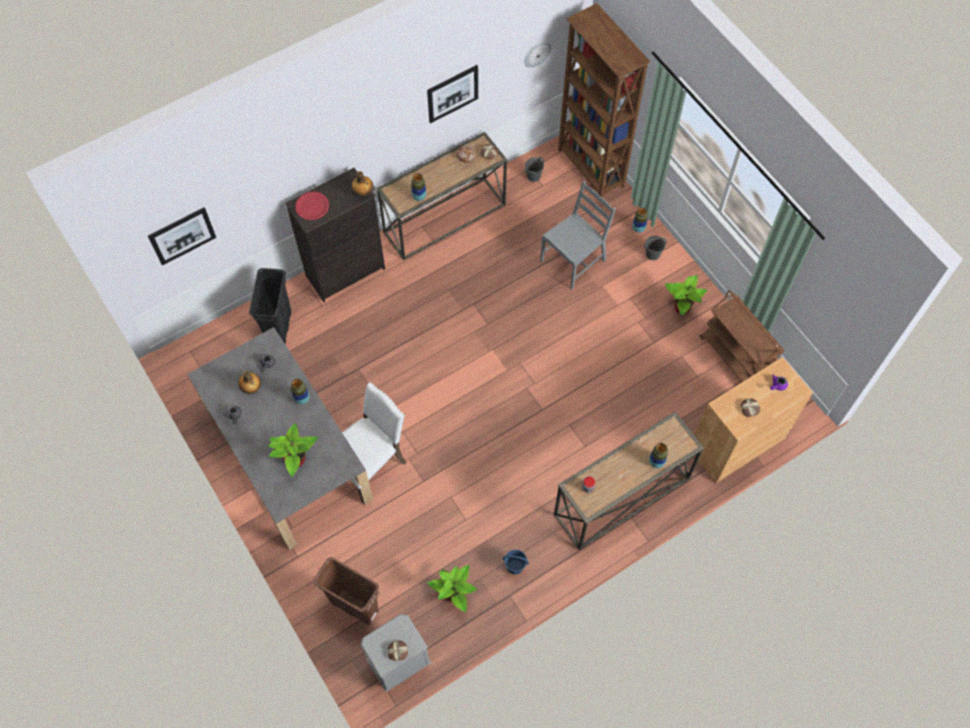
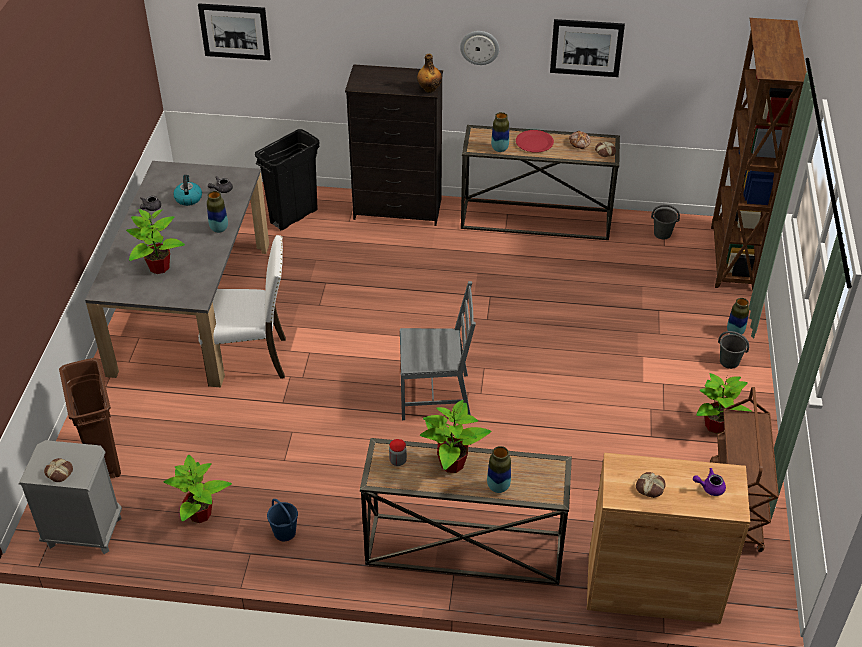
camera: 40 degrees right, 20 degrees down
(251, 388) = (188, 198): bottle -> kettle
(312, 206) = (373, 77): red plate -> red plate (534, 142)
(537, 53) = (709, 60): wall clock -> wall clock (479, 47)
(573, 260) = (633, 319): grey chair -> grey chair (436, 395)
(618, 467) = (451, 464): none -> potted plant

